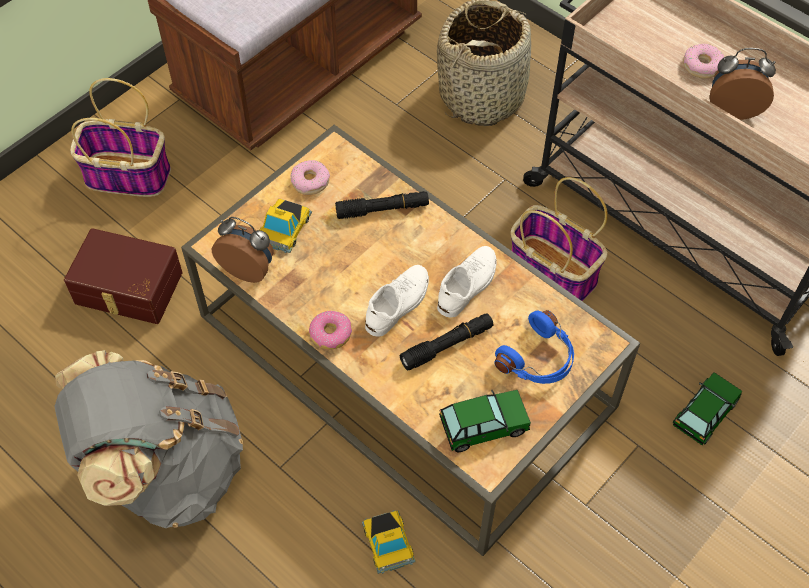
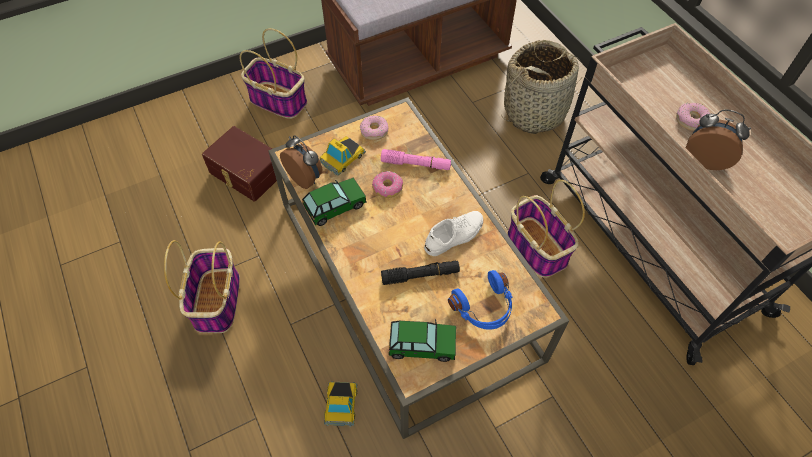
camera: 20 degrees right, 0 degrees up
(166, 469) = (217, 300): grey backpack -> basket
(330, 334) = (340, 241): donut -> donut (387, 188)
(382, 209) = (416, 164): black flashlight -> pink flashlight
(398, 303) = (398, 234): white shoe -> none
(705, 413) = (614, 389): toy car -> toy car (335, 206)

